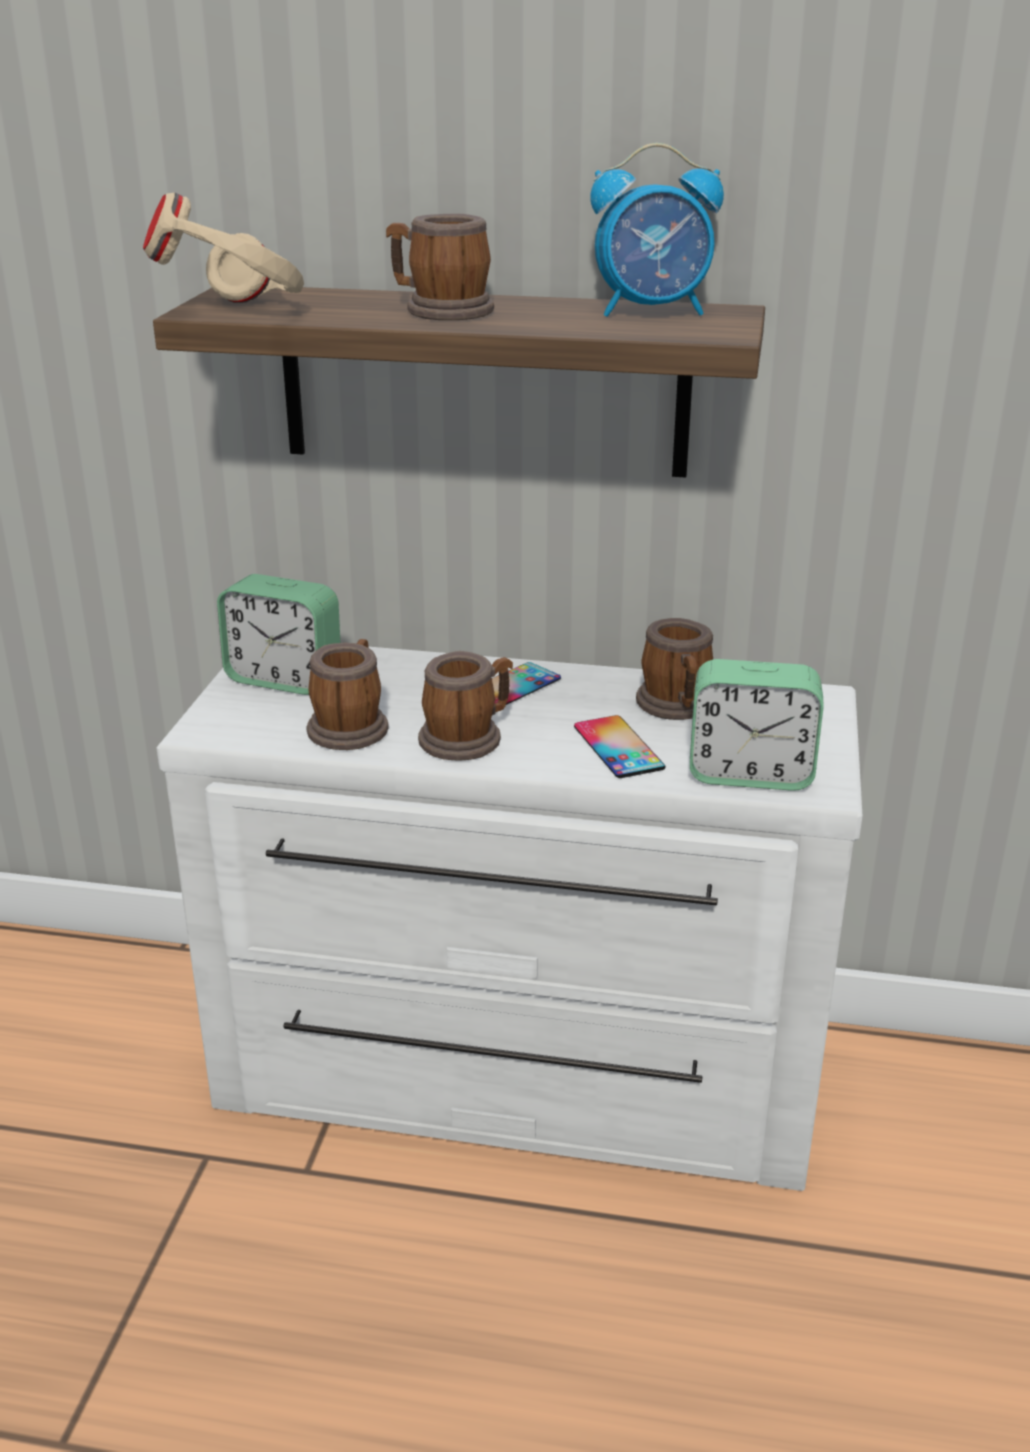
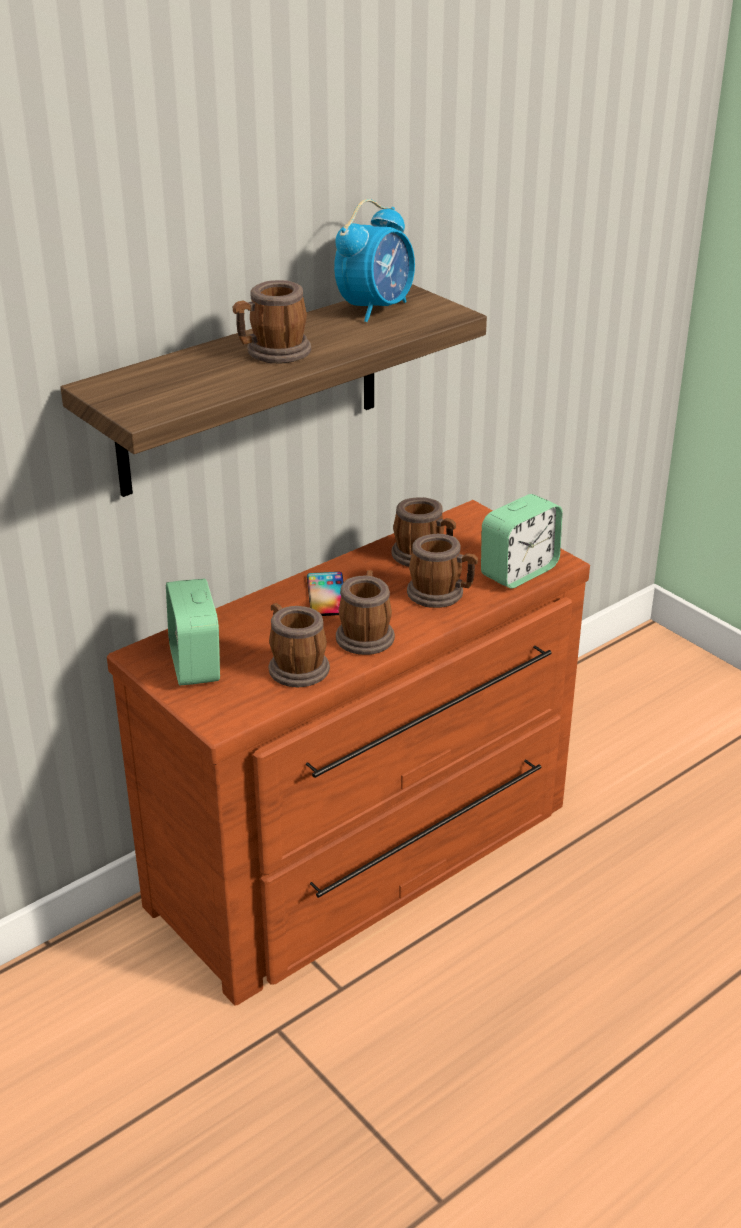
camera: 50 degrees left, 5 degrees up
(235, 313) = (168, 406): beige headphones -> none
(284, 679) = (195, 664): alarm clock -> alarm clock turned 105 degrees clockwise
(516, 1080) = (369, 860): white dresser -> brown dresser
(618, 747) = (441, 594): phone -> mug

